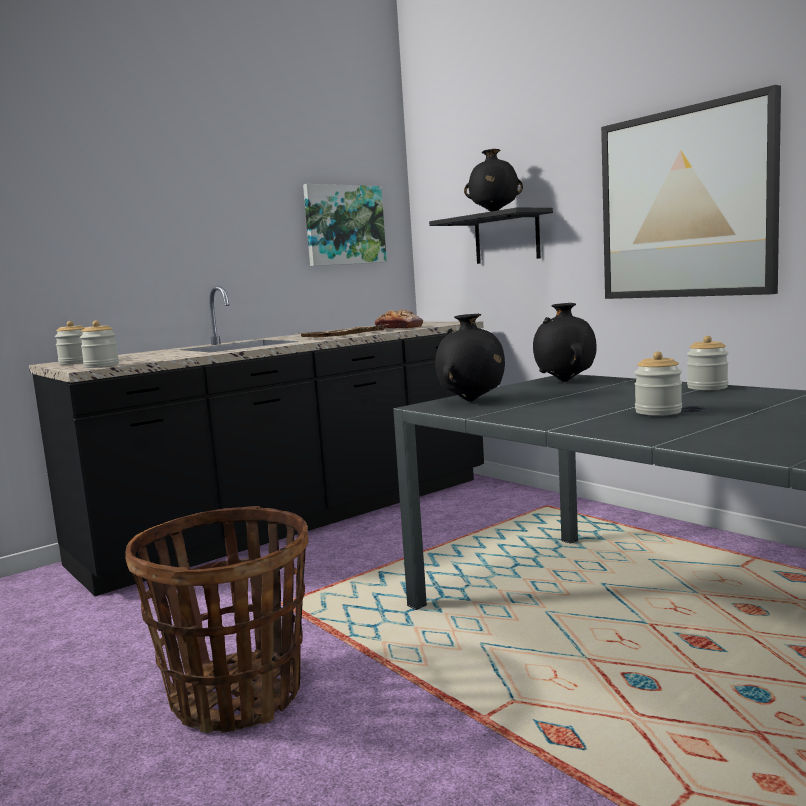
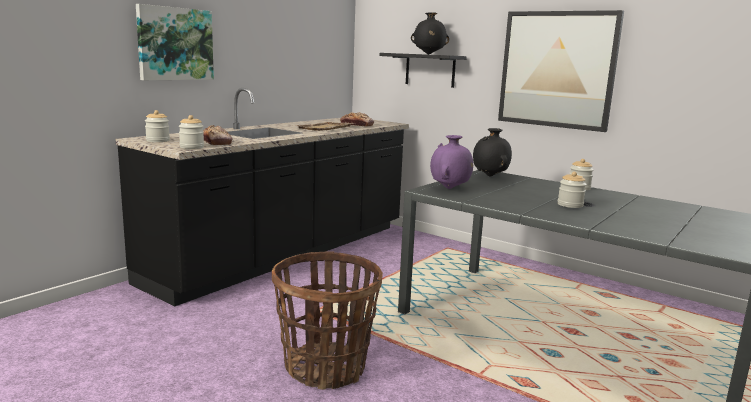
camera: 15 degrees left, 5 degrees up
(149, 359) = (216, 142): none -> bread
(344, 225) = (315, 46): picture -> picture (175, 44)
(471, 401) = (450, 188): black vase -> purple vase

